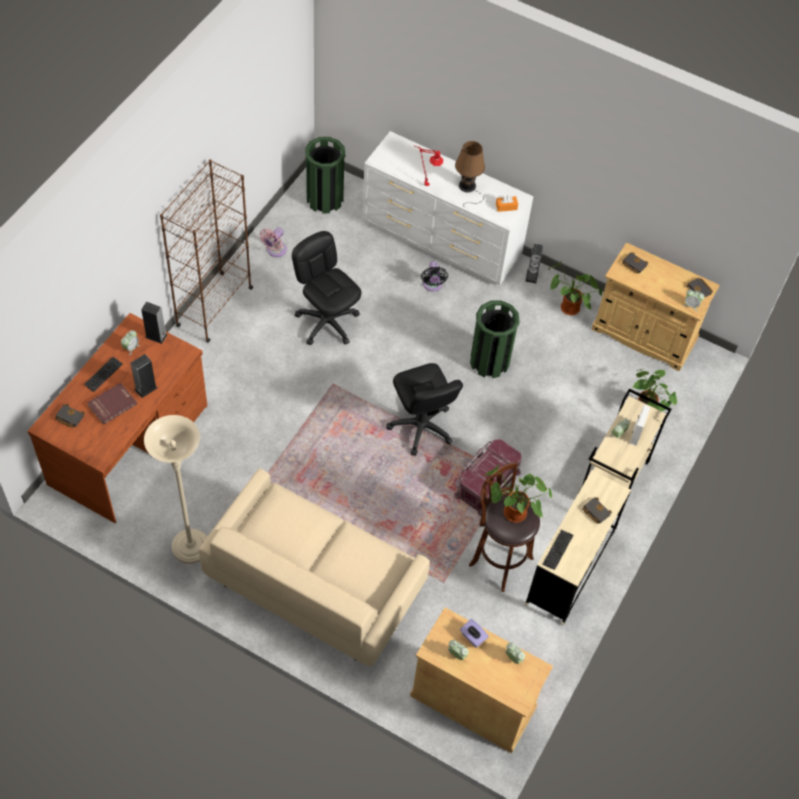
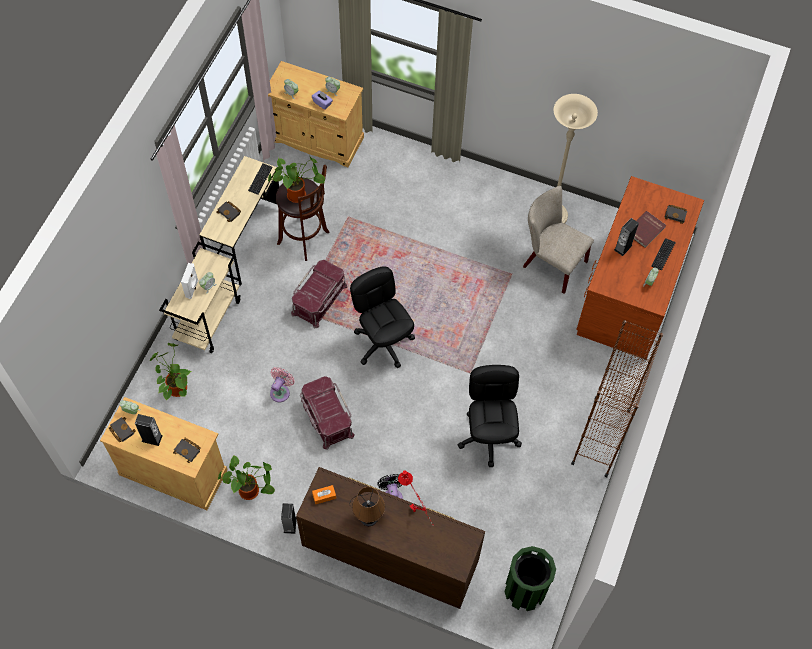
camera: 175 degrees right, 5 degrees up
(156, 336) = (632, 296): speaker -> speaker (152, 438)
(210, 490) = (551, 262): none -> beige chair
(275, 251) = (560, 513): pink fan -> pink fan (281, 391)
(314, 584) = (449, 202): beige sofa -> none
(327, 322) = (489, 436): black office chair -> black office chair turned 135 degrees counterclockwise
(441, 241) = (389, 554): white dresser -> brown dresser
(489, 361) = (326, 418): green trash can -> red storage box

